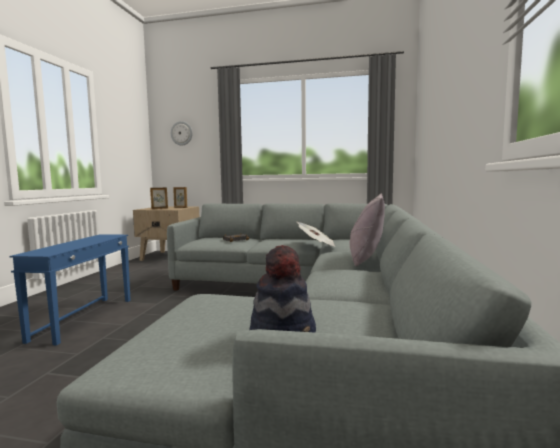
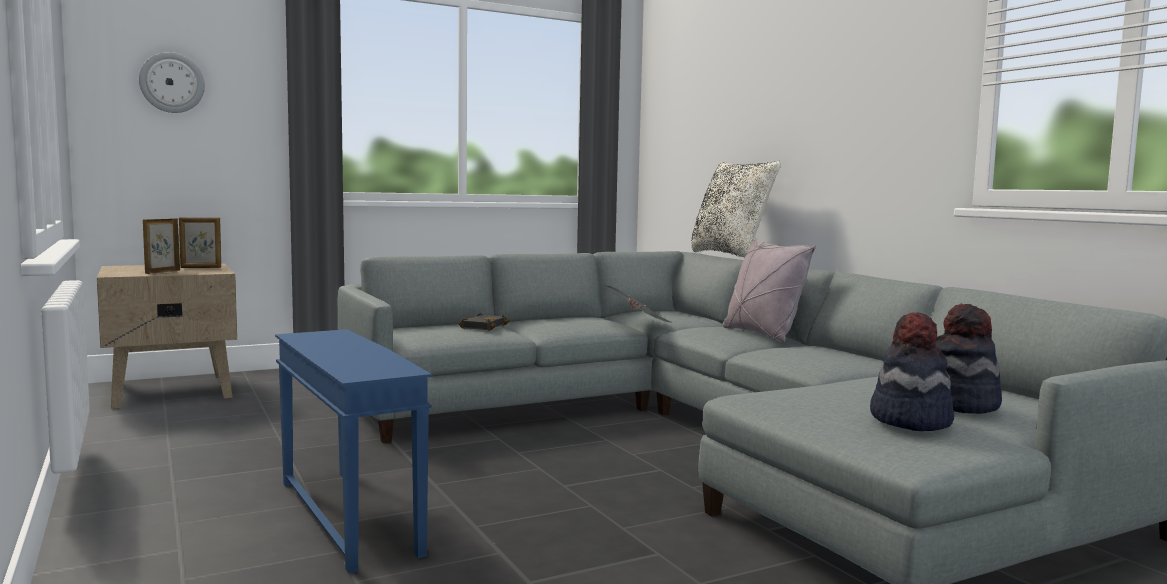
camera: 40 degrees left, 0 degrees up
(201, 338) = (909, 420): none -> hat
(407, 207) = (729, 256): none -> beige pillow

